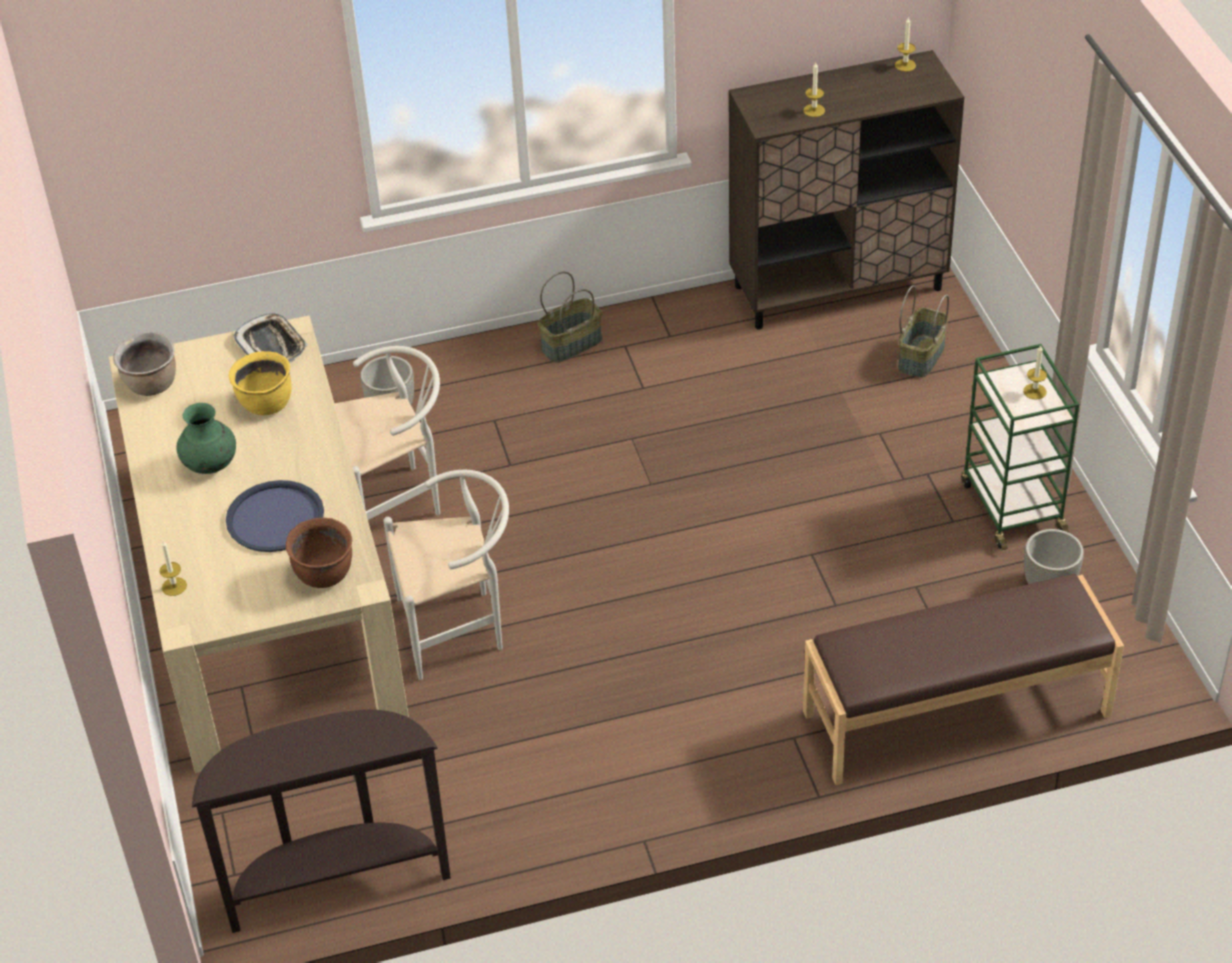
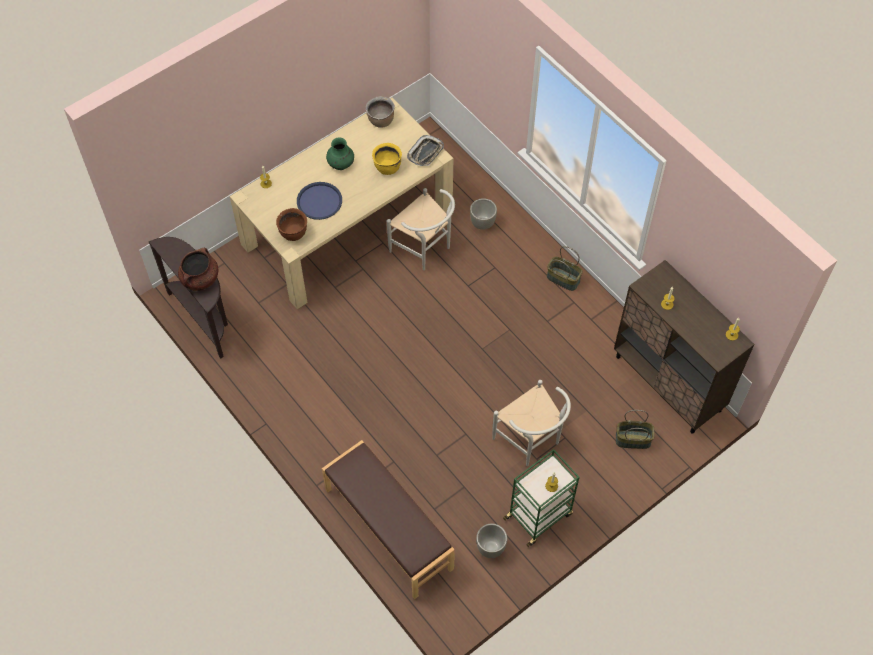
camera: 65 degrees right, 15 degrees up
(349, 736) = (200, 279): none -> brown cooking pot
(459, 627) = (358, 306): white chair -> white chair (531, 442)

